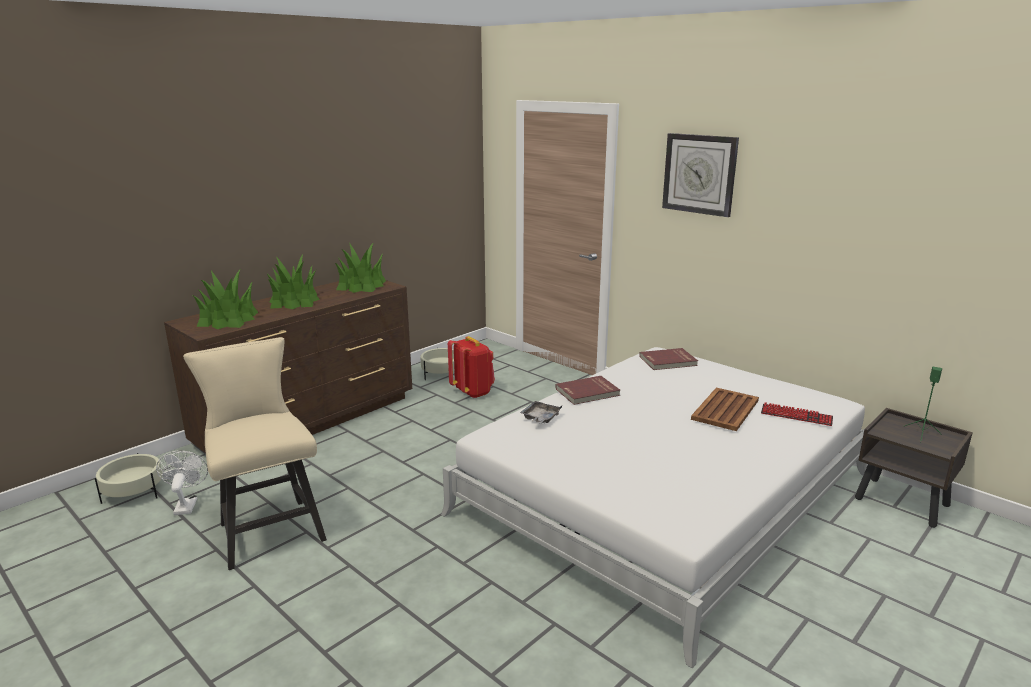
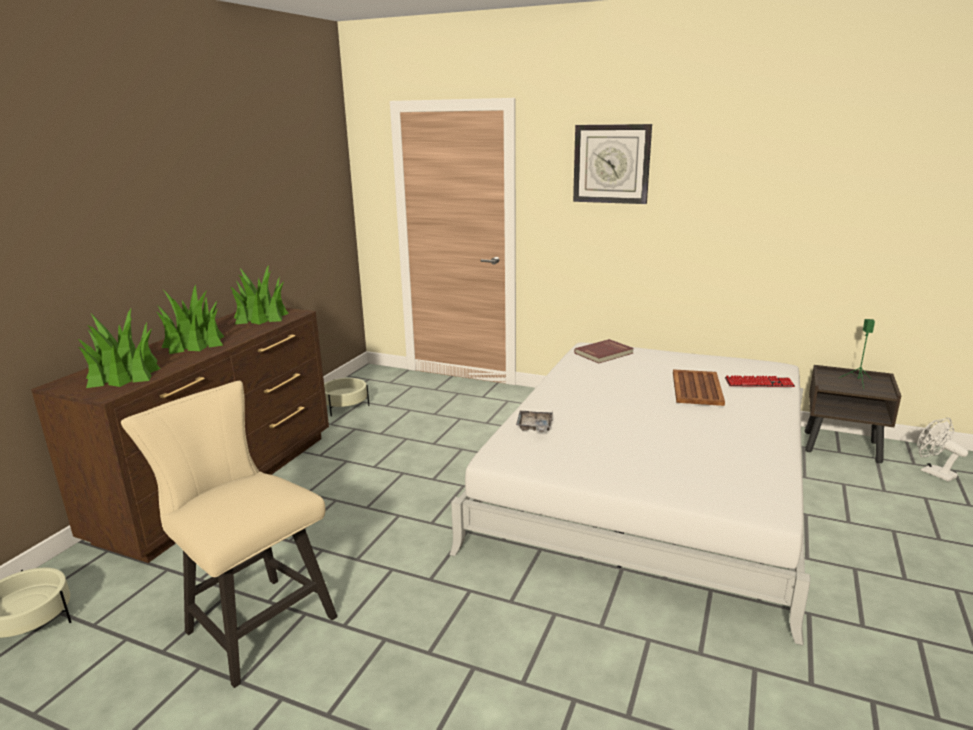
camera: 20 degrees left, 0 degrees up
(186, 504) = (120, 620): white fan -> white fan (933, 472)
(473, 392) = (392, 419): red backpack -> none
(588, 392) = (559, 394): red book -> none

